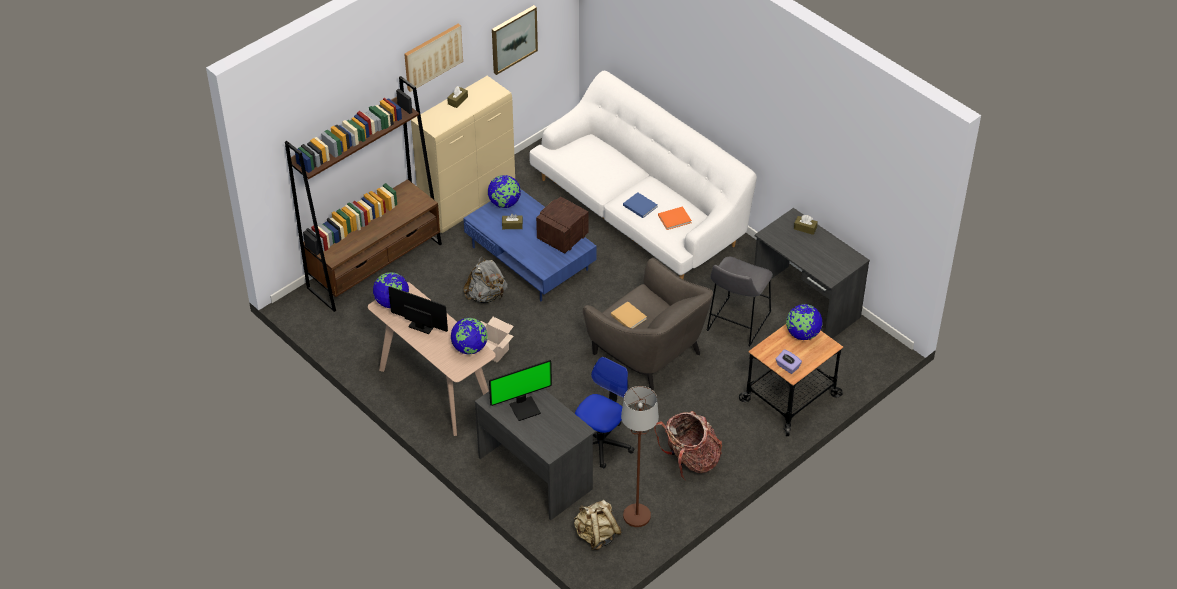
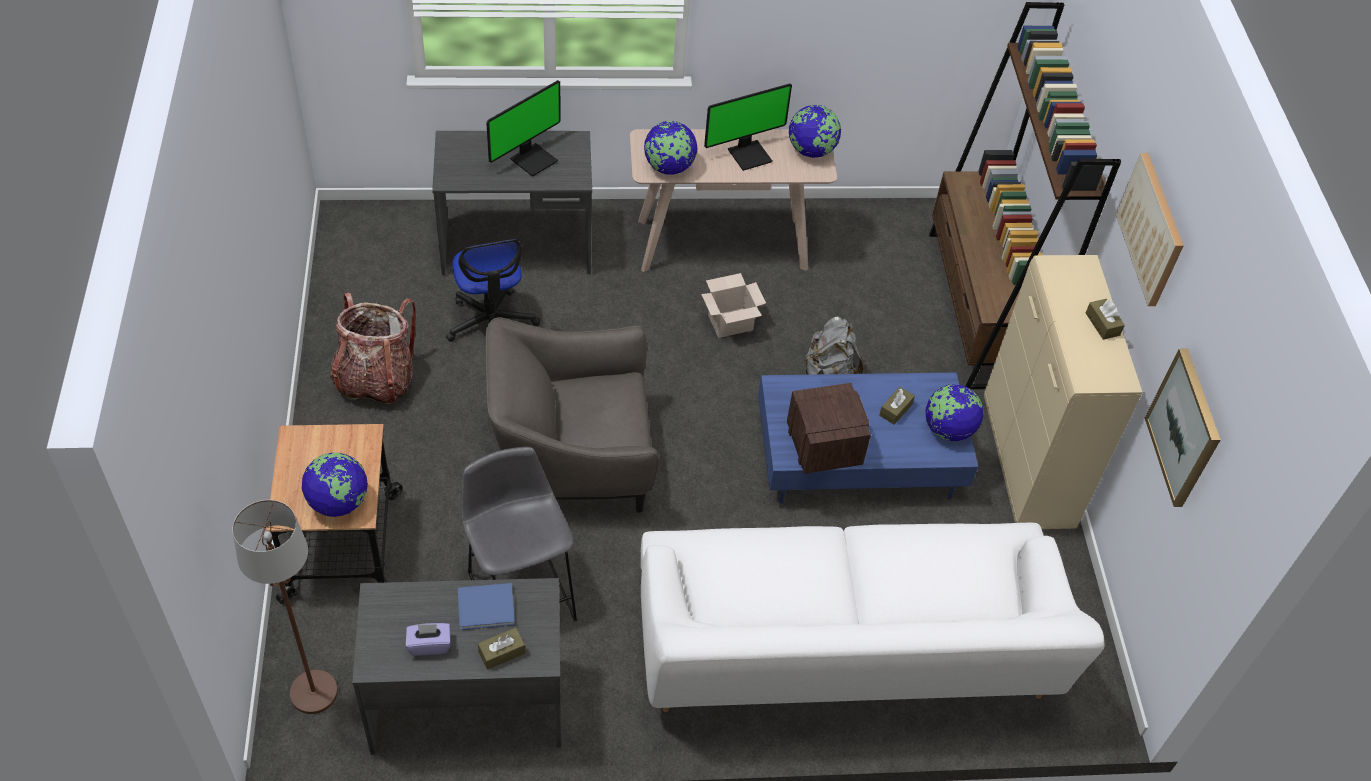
camera: 125 degrees right, 5 degrees up
(524, 408) = (533, 159): monitor -> monitor turned 150 degrees counterclockwise
(596, 536) = (382, 239): beige backpack -> none
(628, 316) = (601, 394): beige book -> none
(636, 515) = (366, 285): brown floor lamp -> brown floor lamp (314, 693)
(639, 205) = (792, 550): blue book -> blue book (488, 607)
(675, 219) = (724, 572): orange book -> none
(787, 367) = (311, 442): purple tissue box -> purple tissue box (429, 645)

